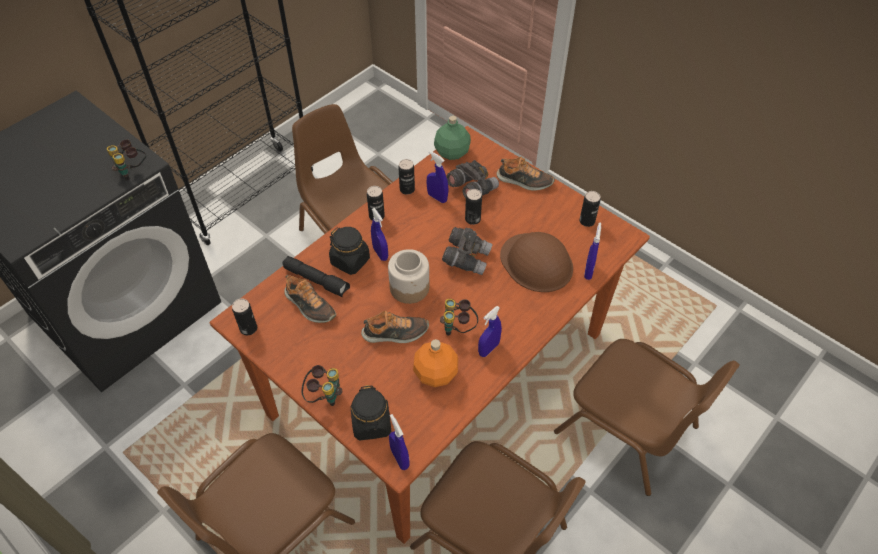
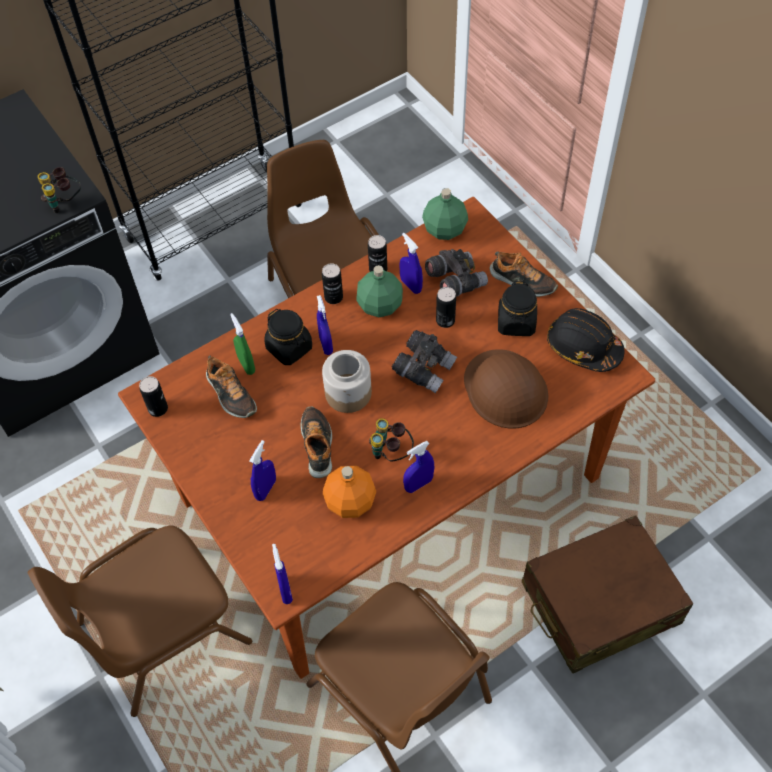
camera: 15 degrees right, 5 degrees up
(317, 280) = (246, 365): black flashlight -> green spray bottle
(324, 395) = (221, 502): binoculars -> none
(371, 423) = (265, 545): black jar -> black jar (516, 322)
(395, 333) = (318, 445): shoe -> shoe turned 105 degrees counterclockwise
(416, 216) = (379, 305): none -> green bottle
(587, 221) = (583, 347): can -> black hard hat
(588, 271) = (565, 411): blue spray bottle -> blue spray bottle (266, 489)
(628, 430) = (599, 603): brown chair -> brown suitcase

